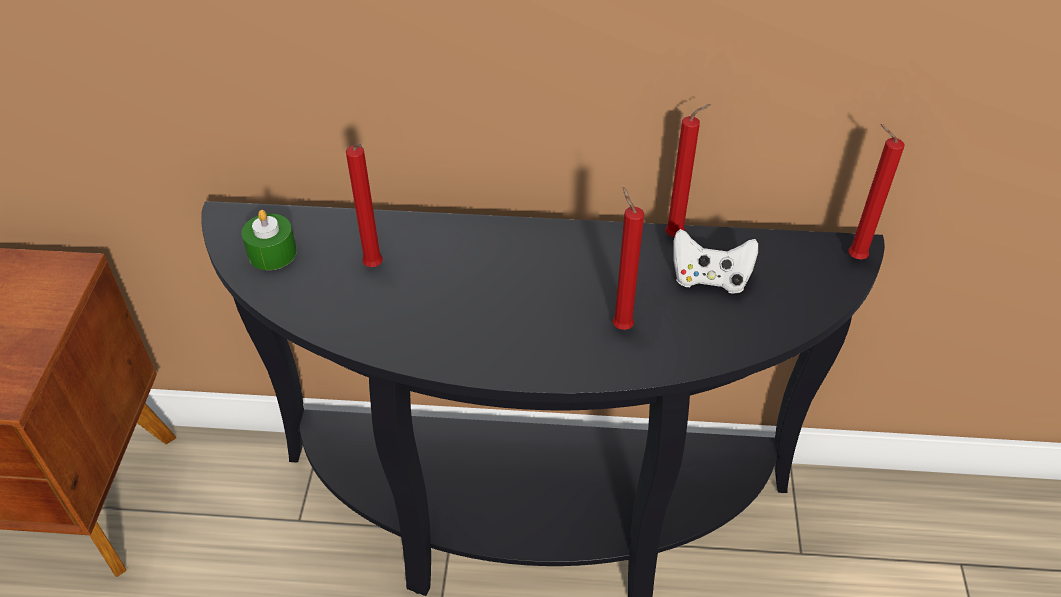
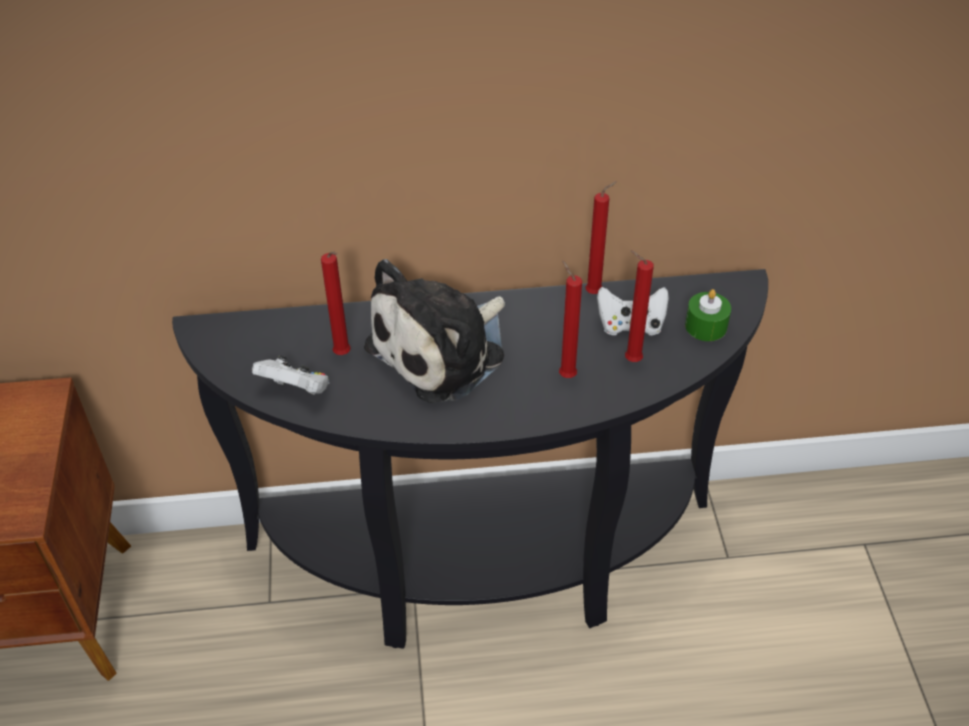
camera: 10 degrees left, 0 degrees up
(272, 253) = (249, 354): green candle -> green candle (706, 326)
(311, 299) = (296, 390): none -> white game controller
(487, 277) = (443, 349): none -> plush toy
(853, 257) = (744, 291): red candle -> red candle (630, 360)

